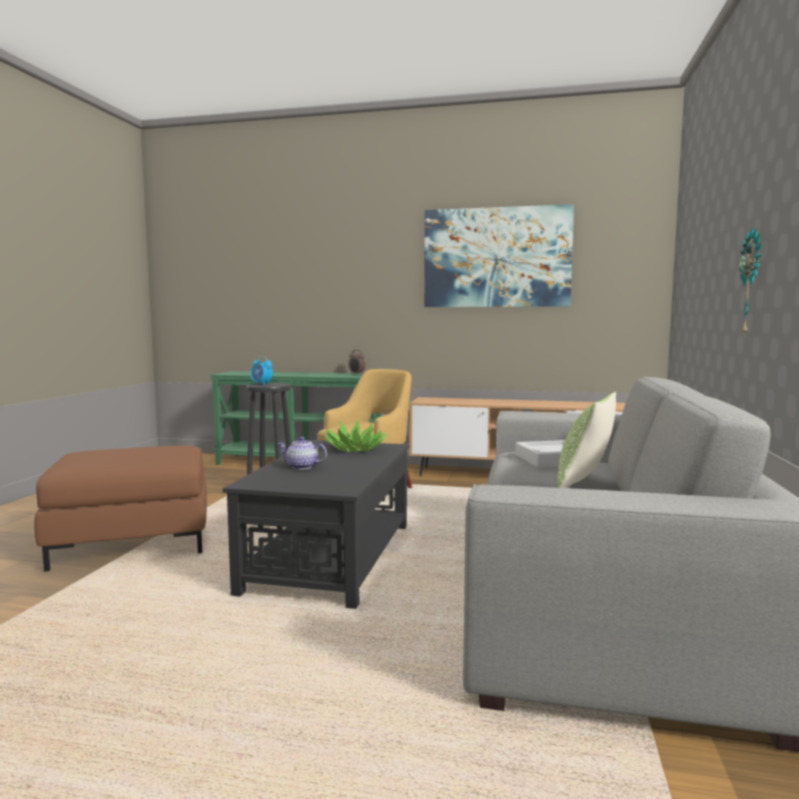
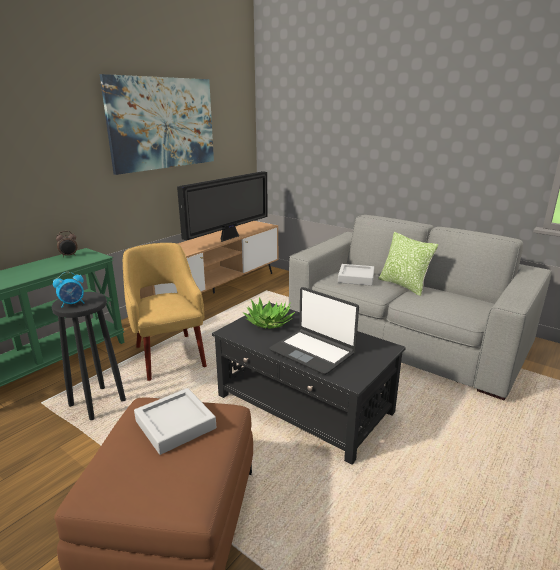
camera: 65 degrees left, 15 degrees up
(154, 453) = (175, 424): none -> grey tray
(302, 467) = (312, 351): teapot -> laptop
(551, 405) = (229, 237): none -> television
(753, 282) = (401, 160): wall clock -> none

